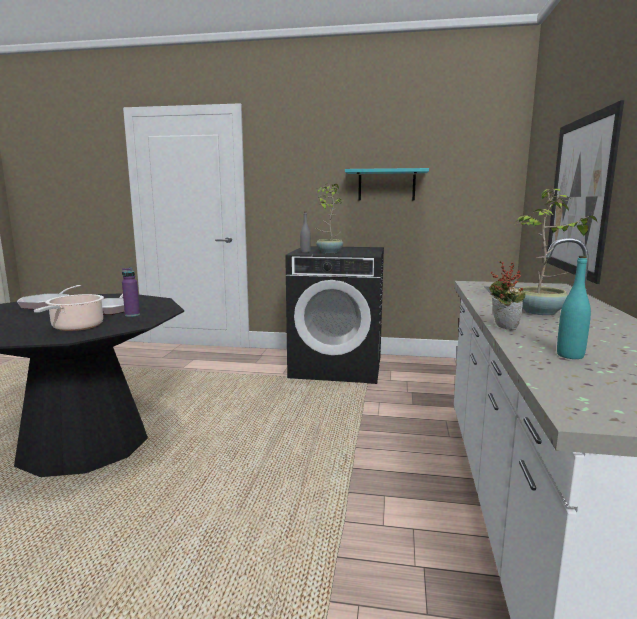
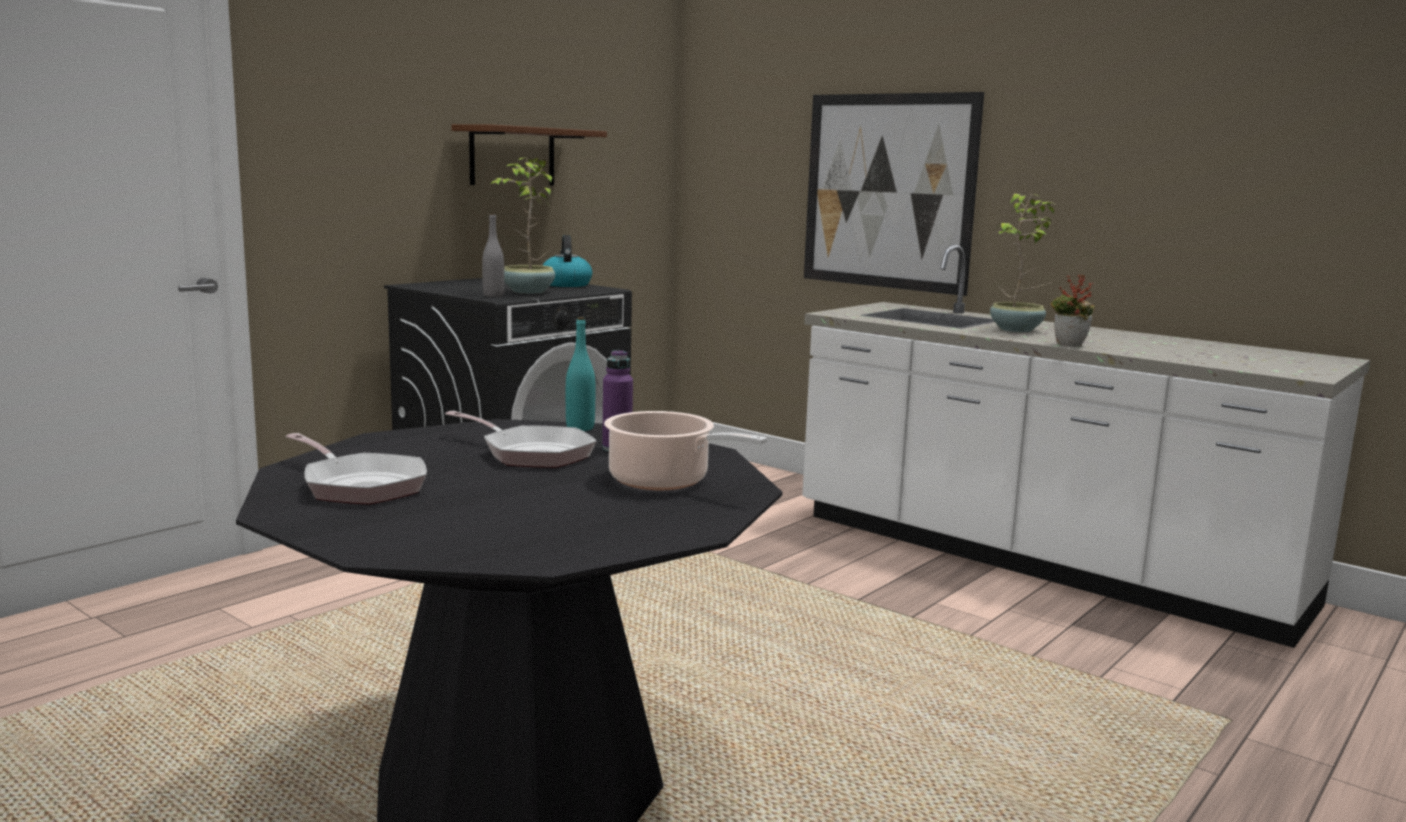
camera: 60 degrees left, 0 degrees up
(369, 251) = (566, 284): none -> kettle
(386, 185) = (512, 156): turquoise shelf -> brown shelf
(570, 355) = (1173, 353): turquoise bottle -> turquoise bottle (580, 428)

